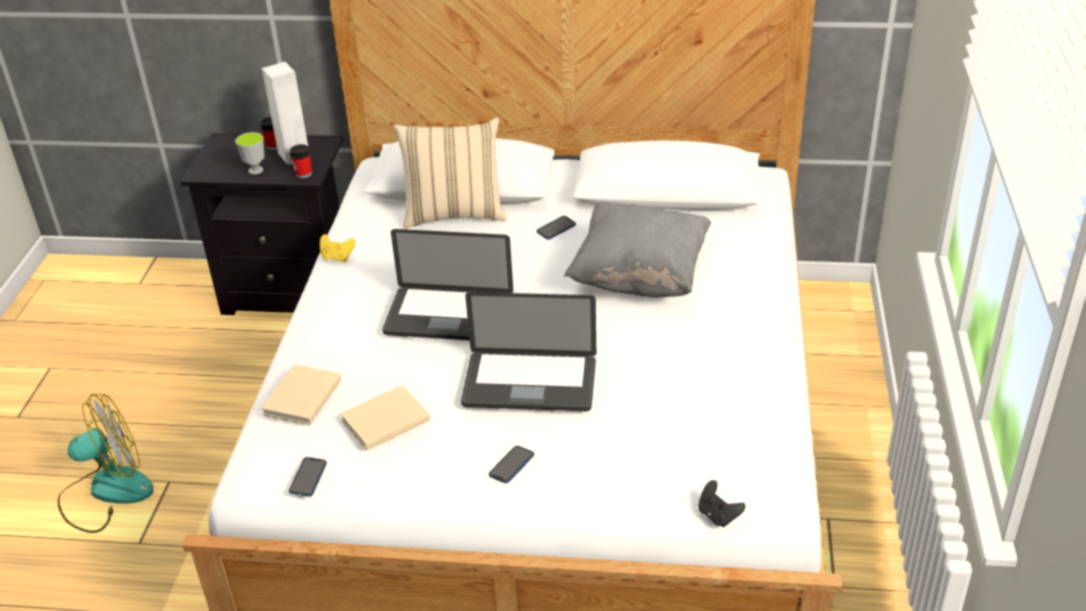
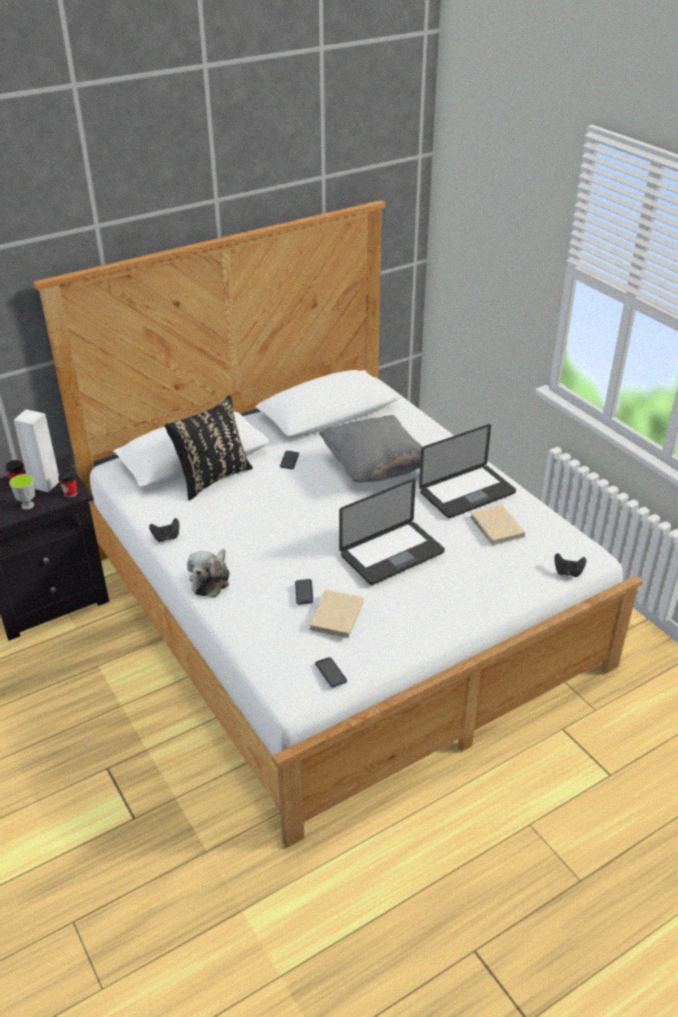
camera: 40 degrees left, 0 degrees up
(106, 492) = (65, 802): fan -> none
(300, 398) = (263, 631): beige book -> beige book (497, 528)
(323, 320) = (211, 580): none -> plush toy
(337, 257) = (166, 537): yellow game controller -> black game controller
(449, 316) = (294, 539): laptop -> laptop (467, 493)
(454, 214) = (212, 478): beige pillow -> black pillow
(511, 465) = (437, 603): phone -> phone (304, 592)

